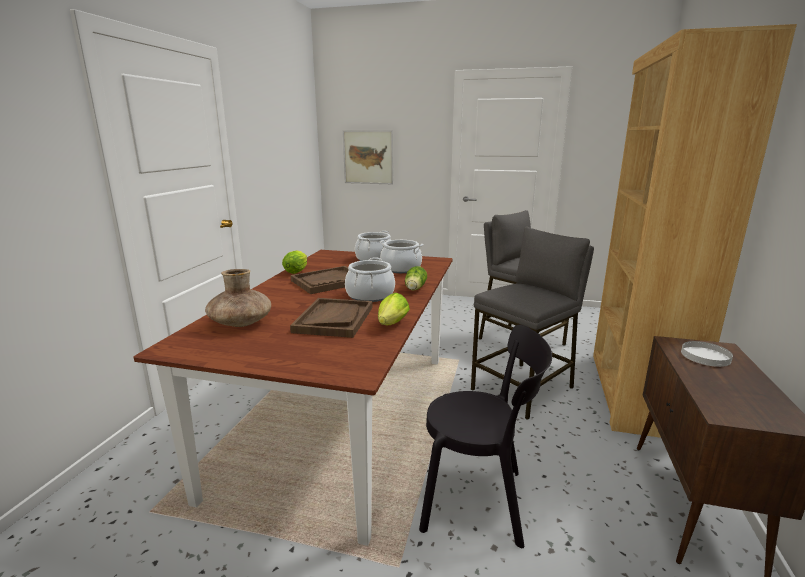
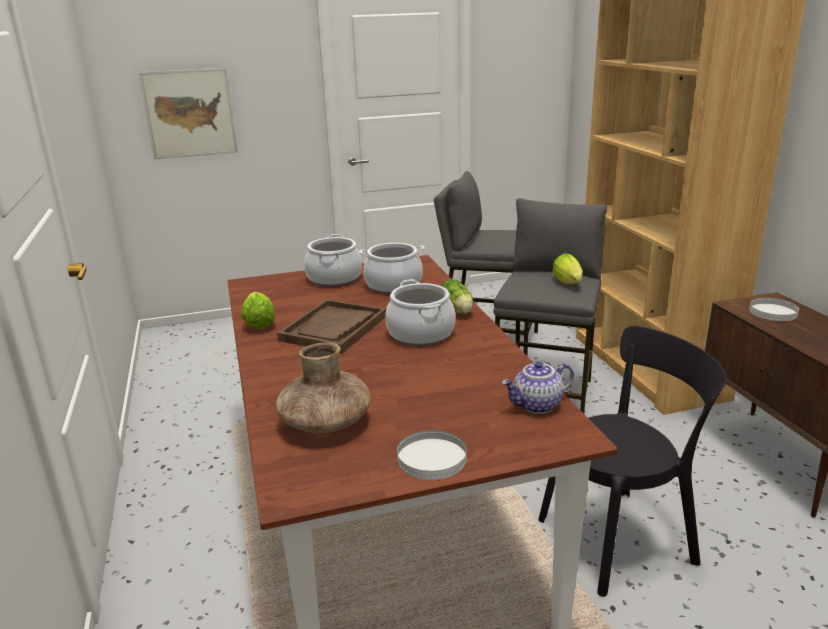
camera: 30 degrees left, 5 degrees up
(257, 356) = (431, 458): none -> white plate
(334, 319) = (434, 379): brown tray -> none
(367, 350) = (537, 406): none -> teapot
(391, 325) = (511, 366): lettuce -> lettuce (569, 284)

